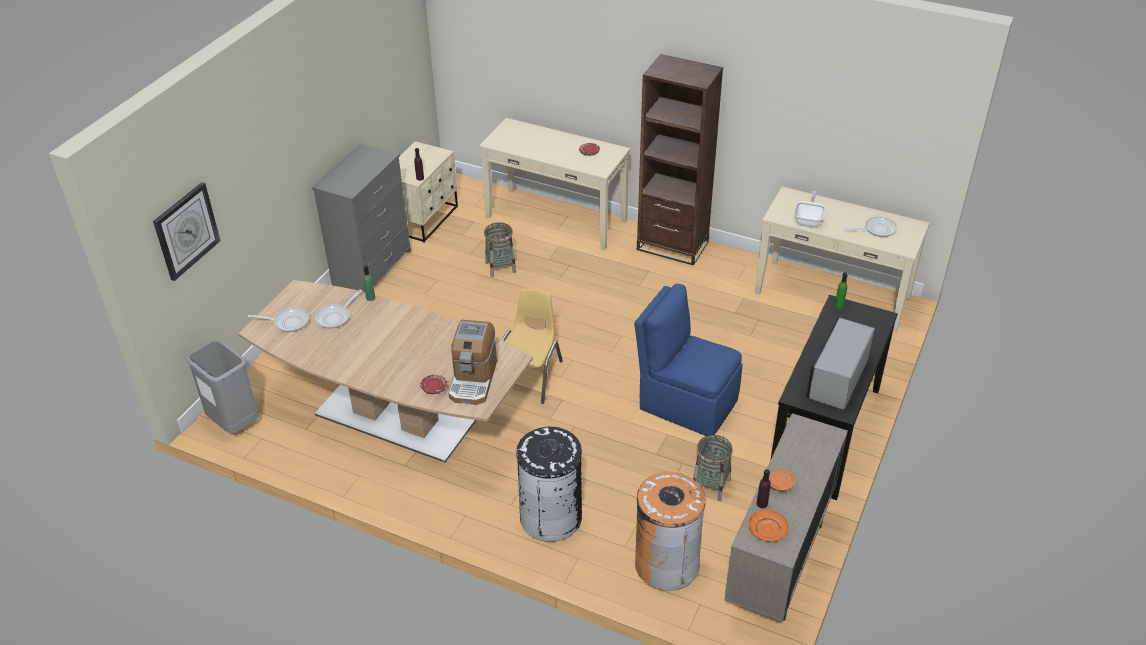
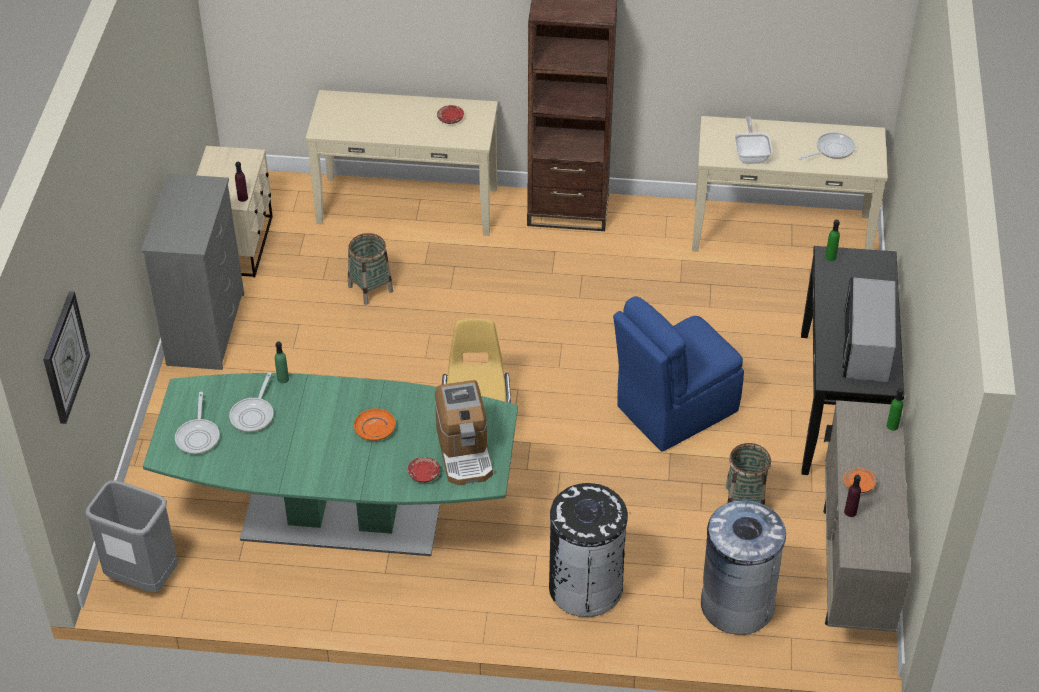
camera: 20 degrees left, 5 degrees up
(288, 322) = (198, 436): frying pan -> frying pan turned 105 degrees clockwise
(395, 418) = (342, 518): brown dining table -> green dining table
(666, 564) = (737, 604): orange trash can -> grey trash can
(686, 403) = (674, 410): blue chair -> blue chair turned 45 degrees counterclockwise
(768, 530) = (868, 539): orange plate -> orange plate (375, 429)
(831, 444) = (892, 426): none -> green bottle

